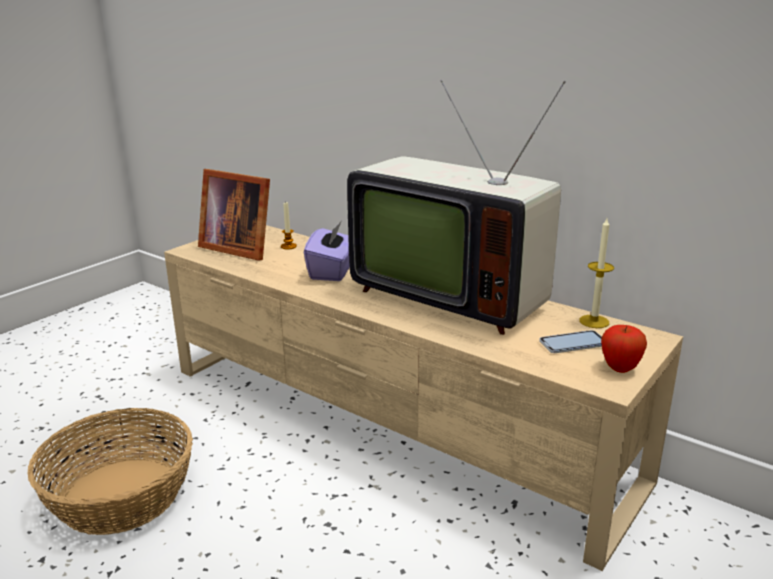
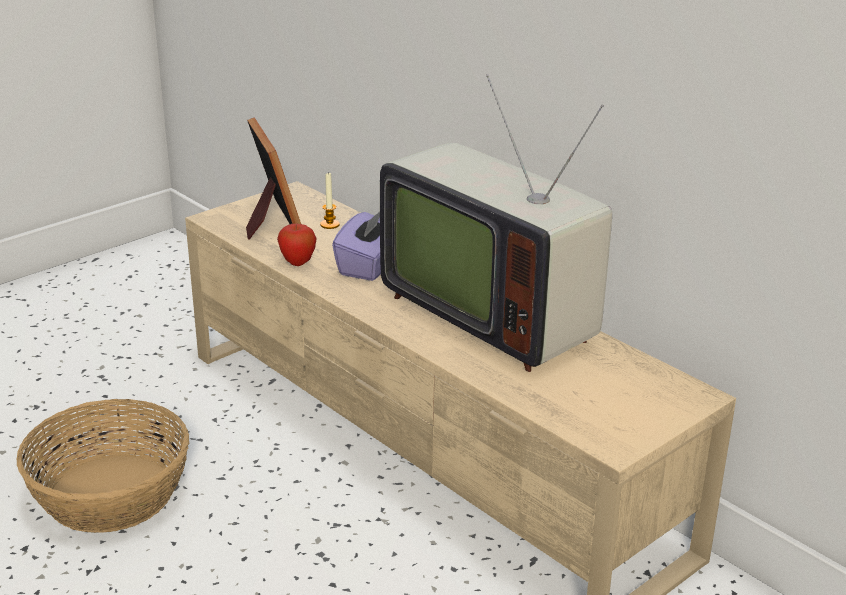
camera: 10 degrees right, 5 degrees up
(238, 248) = (270, 221): picture frame -> picture frame turned 150 degrees counterclockwise
(573, 343) = (602, 392): phone -> none
(594, 321) = (642, 367): candle -> none
(620, 368) = (637, 429): apple -> apple (297, 263)

